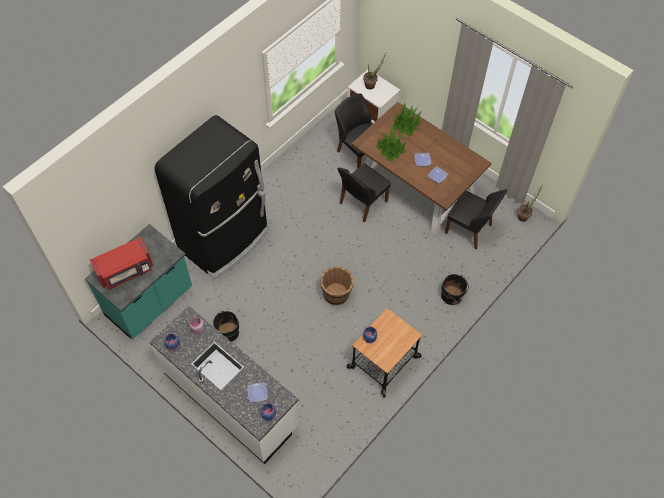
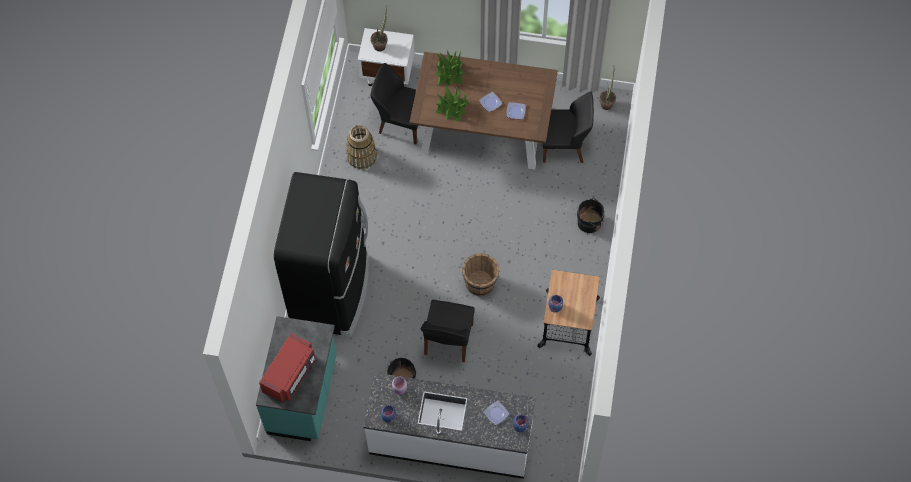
camera: 30 degrees left, 5 degrees up
(314, 160) = (362, 156): none -> basket
(362, 203) = (442, 175): black chair -> black chair (448, 341)

